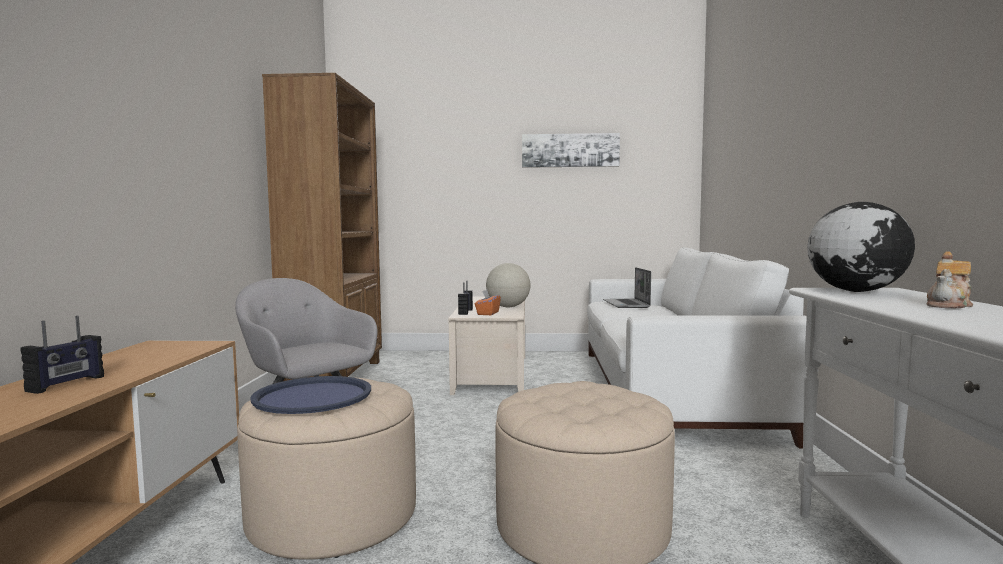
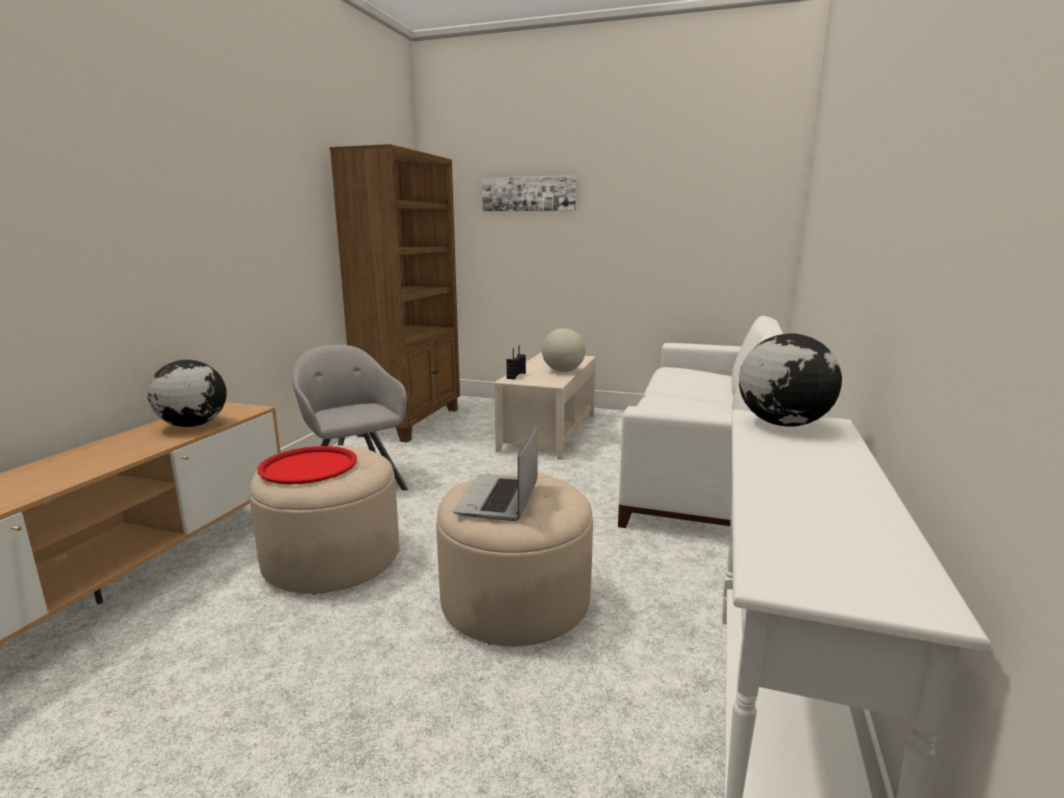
camera: 15 degrees right, 10 degrees up
(66, 384) = (127, 446): radio -> none
(141, 360) = (192, 425): none -> globe
(312, 396) = (308, 466): blue tray -> red tray
(487, 313) = (534, 379): orange tissue box -> none
(570, 150) = (654, 203): picture -> picture (528, 194)
(627, 304) = (687, 375): laptop -> laptop (499, 499)
(949, 305) = (821, 462): teapot -> none

